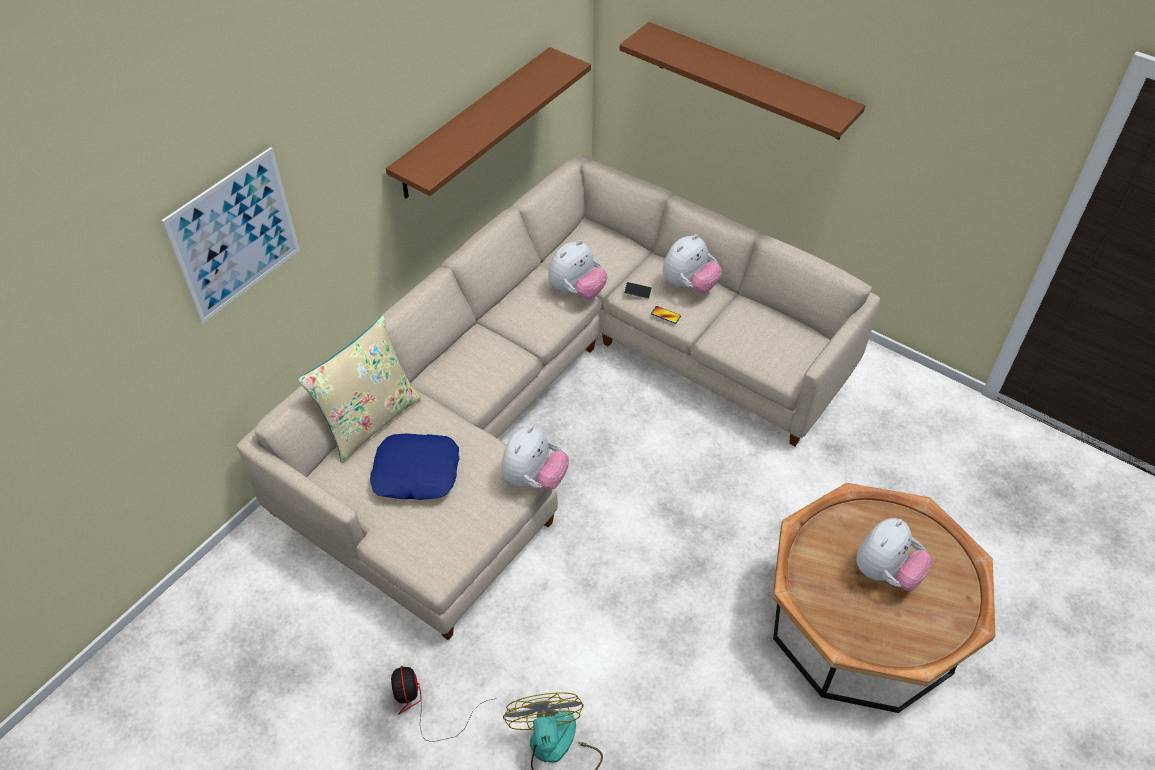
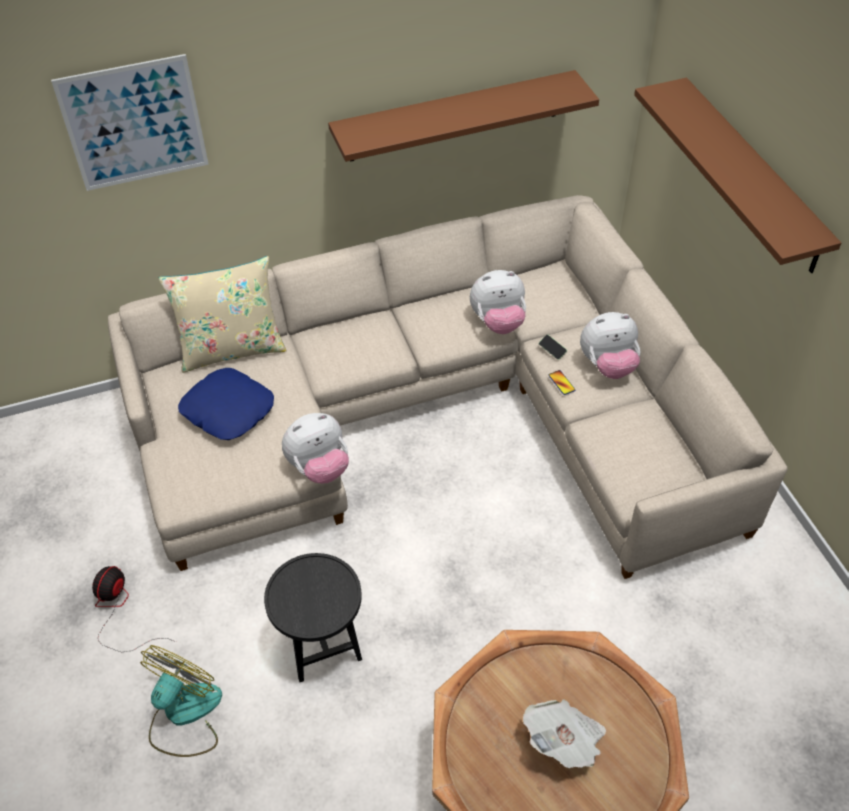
camera: 35 degrees right, 0 degrees up
(619, 627) = (322, 646): none -> black side table
(885, 572) = (564, 741): plush toy -> newspaper

